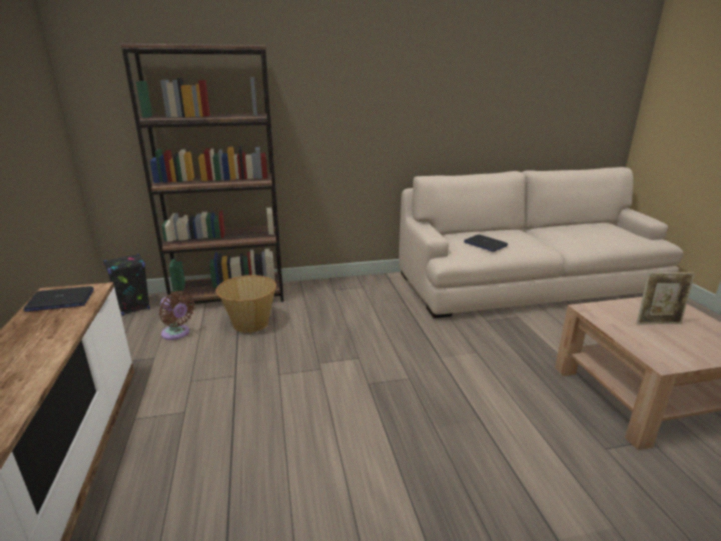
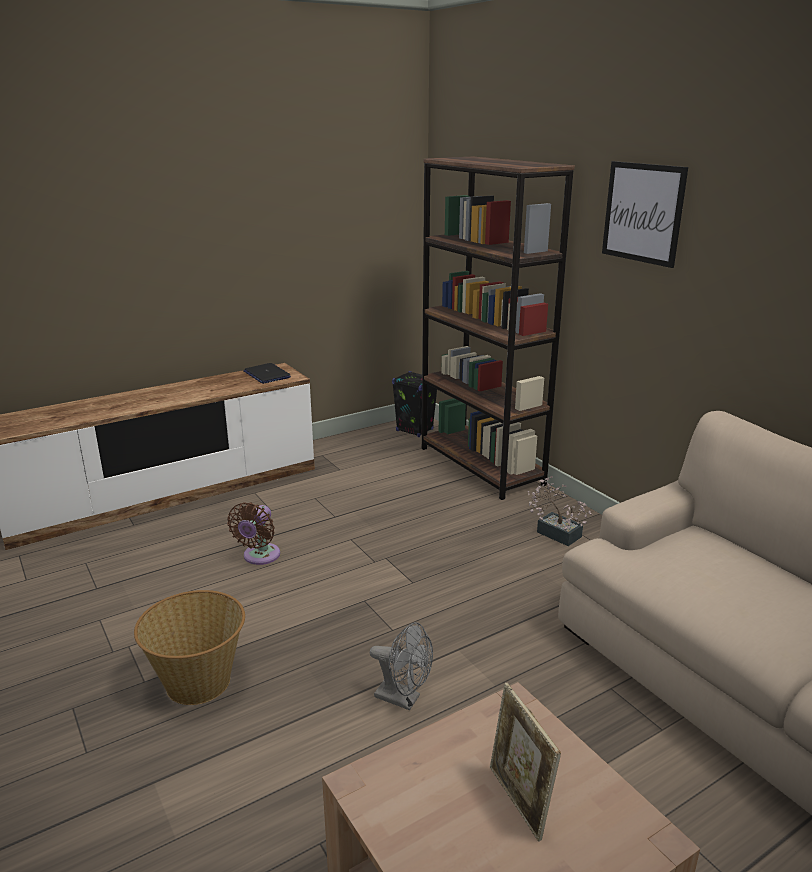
camera: 70 degrees right, 0 degrees up
(177, 334) = (385, 465): brown fan -> brown fan (259, 557)
(250, 323) = (434, 495): basket -> basket (198, 681)
(330, 75) = (643, 213): none -> picture
(338, 295) = (555, 532): none -> potted plant
(482, 388) = (404, 699): none -> grey fan
(485, 244) = (698, 572): laptop -> none

